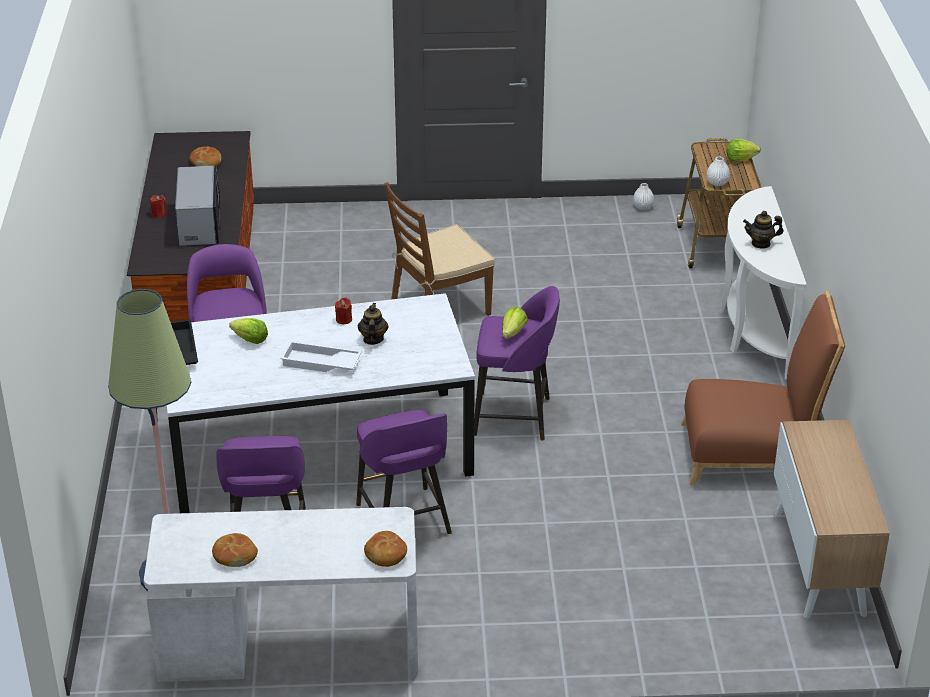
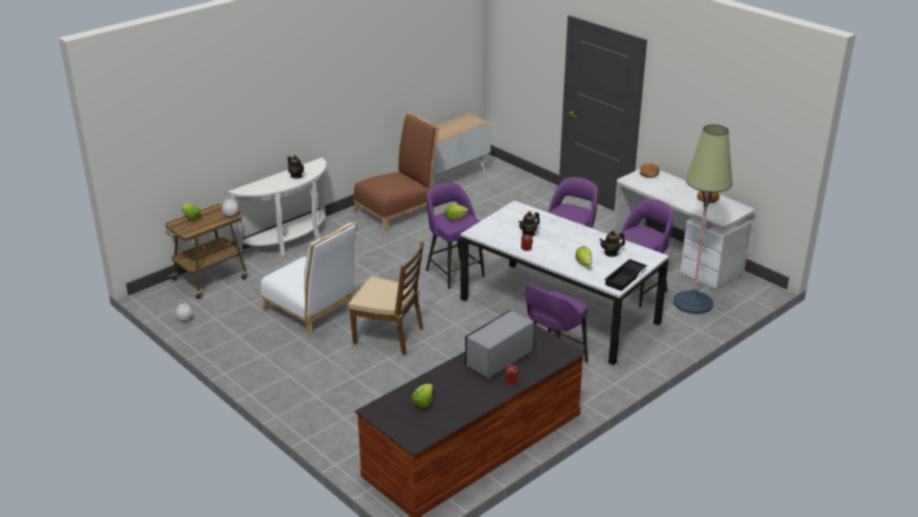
camera: 130 degrees left, 5 degrees down
(206, 162) = (423, 402): bread -> lettuce
(239, 372) = (611, 253): none -> teapot
(320, 363) = (569, 237): white tray -> none
(556, 283) = (312, 311): none -> white chair
(752, 454) = (397, 211): brown chair -> brown chair turned 90 degrees clockwise

